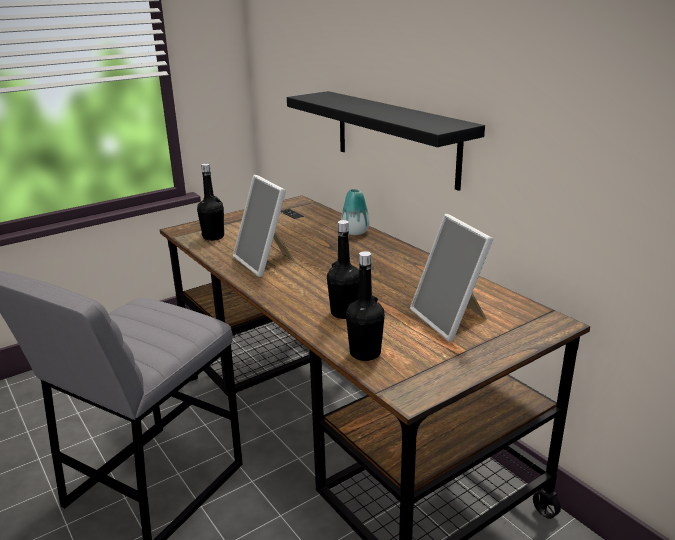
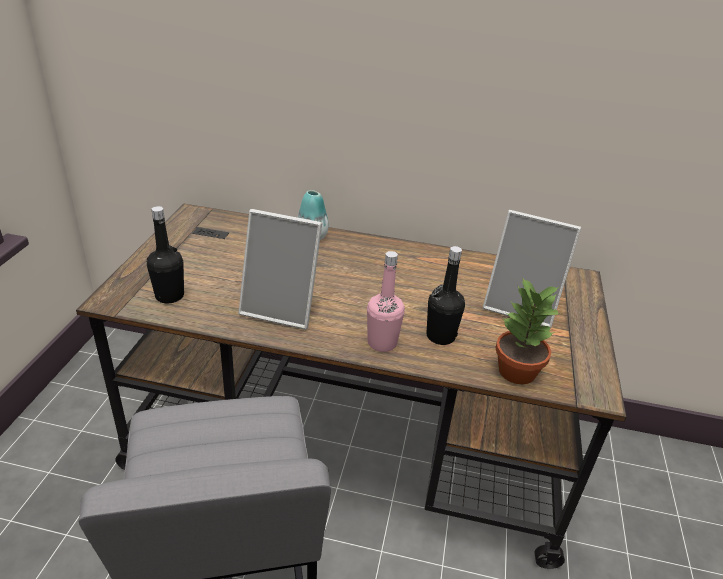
camera: 45 degrees left, 10 degrees up
(295, 301) = (382, 343): none -> pink bottle
(365, 353) = (515, 371): black bottle -> potted plant
(395, 137) = (350, 126): black shelf -> none

